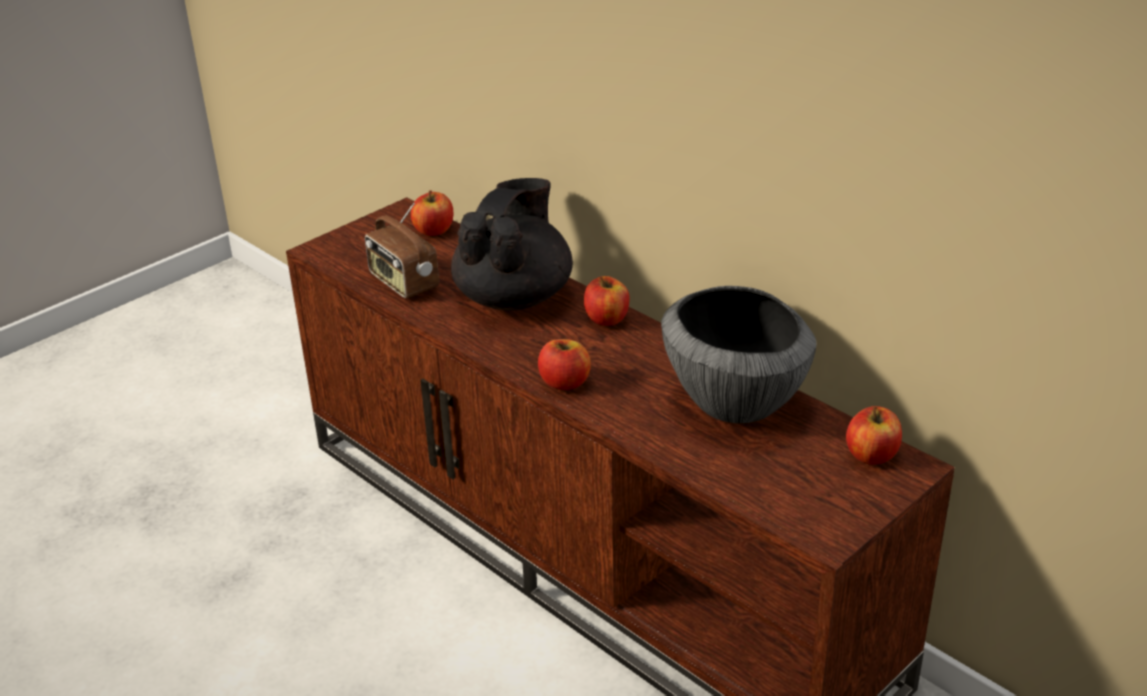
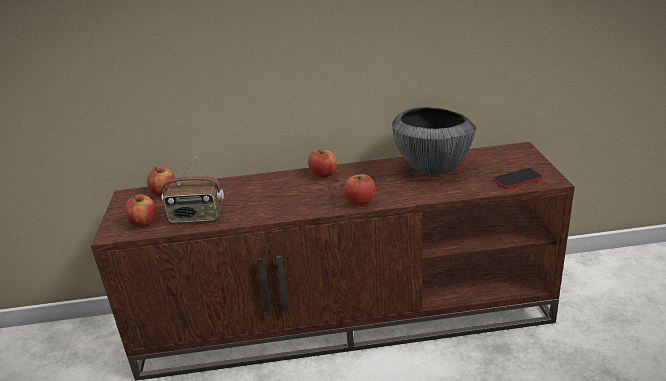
camera: 50 degrees left, 5 degrees down
(514, 297) = (265, 190): black teapot -> none
(790, 500) = (517, 179): none -> phone
(872, 455) = (504, 153): apple -> apple (144, 222)

